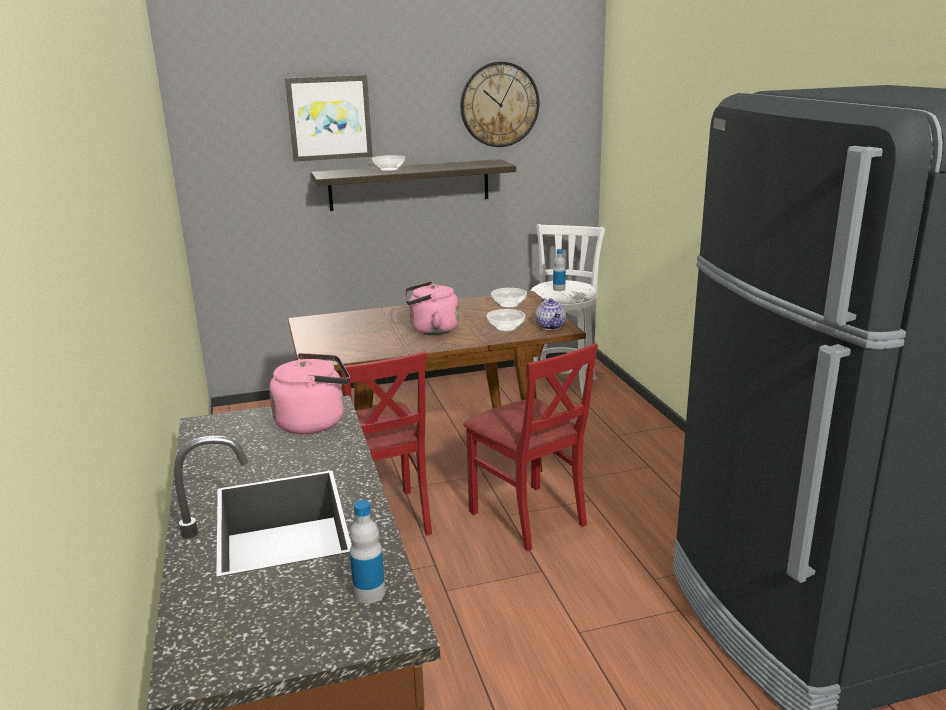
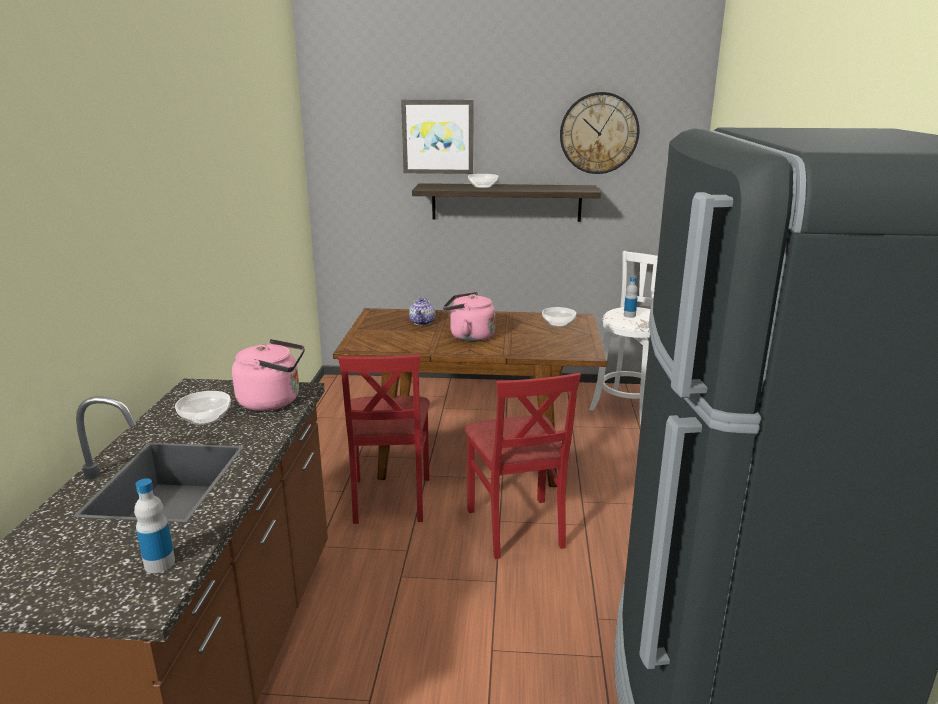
camera: 20 degrees right, 0 degrees up
(506, 328) = (536, 345): bowl -> bowl (206, 418)
(551, 326) = (579, 350): teapot -> teapot (422, 322)

